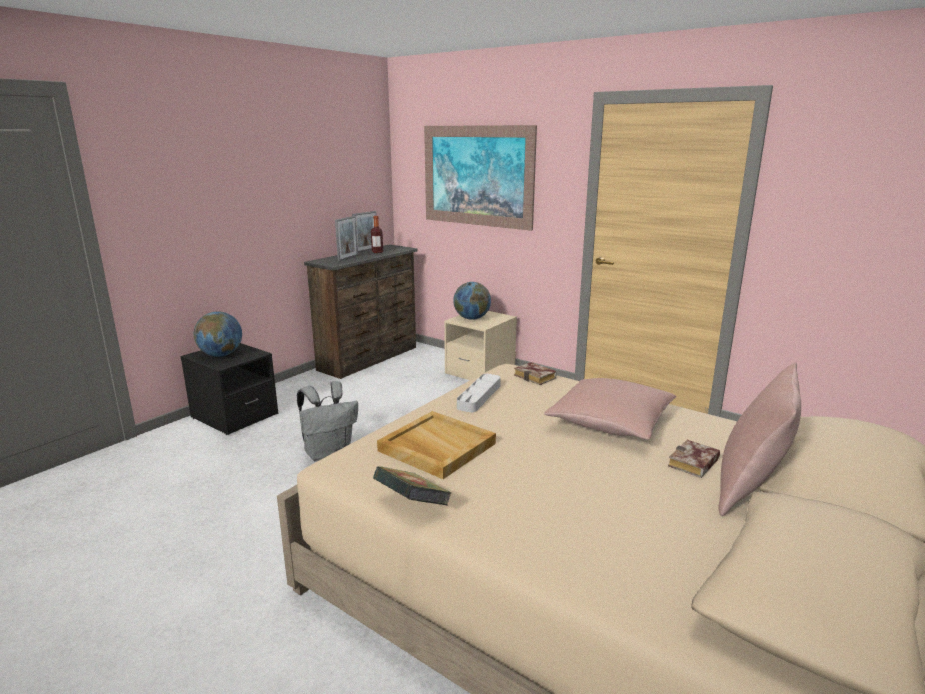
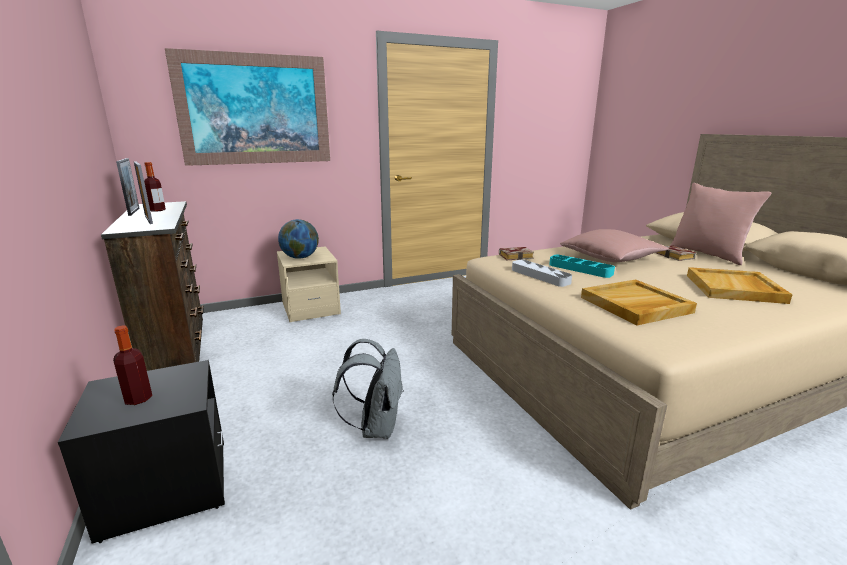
camera: 60 degrees left, 0 degrees up
(221, 355) = (138, 399): globe -> bottle
(412, 505) = (741, 329): book -> none
(532, 411) = (580, 269): none -> turquoise tray
(574, 507) = (735, 288): none -> beige tray

